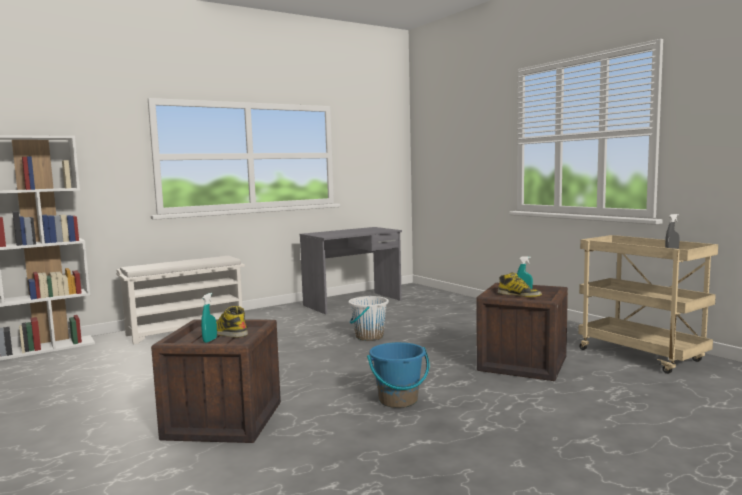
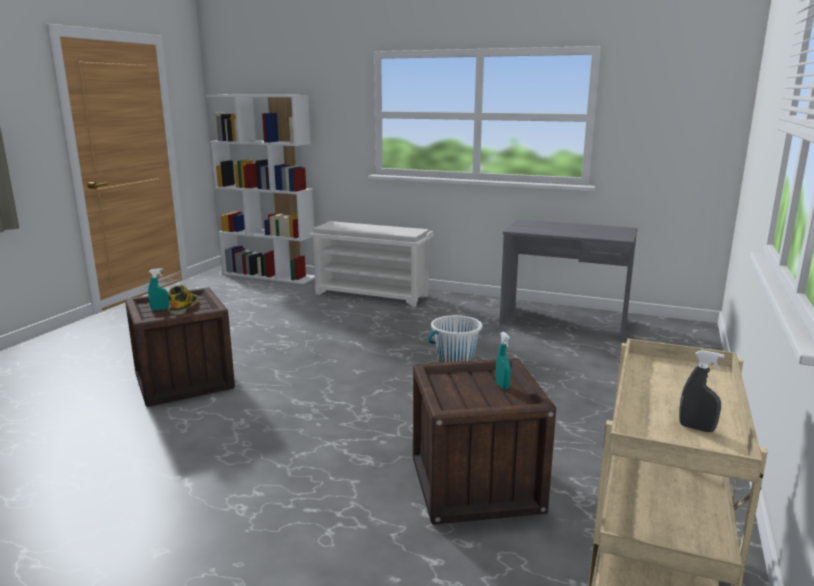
camera: 55 degrees right, 10 degrees up
(398, 400) = (280, 439): blue bucket -> none
(519, 295) = (472, 386): boot -> none

